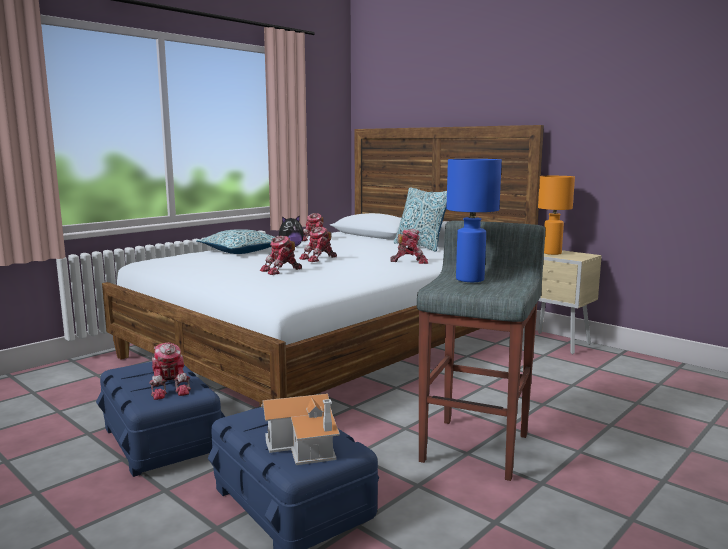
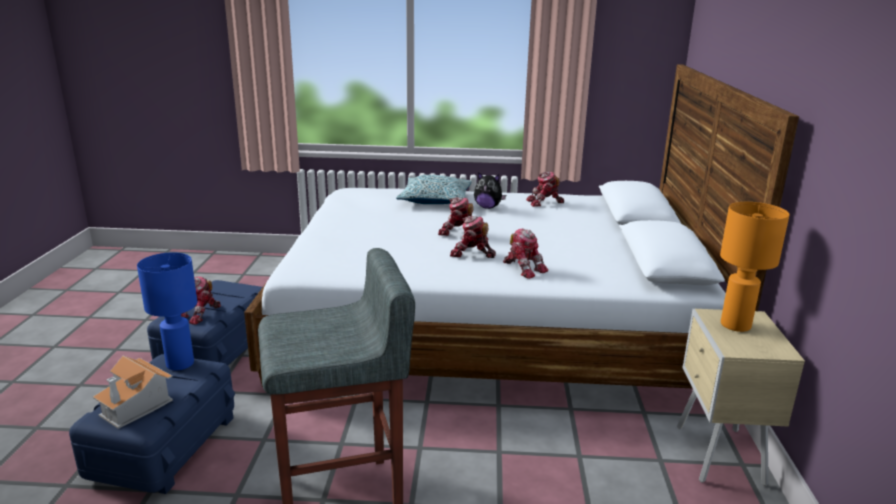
camera: 50 degrees right, 10 degrees up
(281, 271) = (386, 237): toy robot -> toy robot (471, 254)
(421, 246) = (616, 249): pillow -> none
(469, 279) = (333, 323): blue table lamp -> blue table lamp (181, 363)

